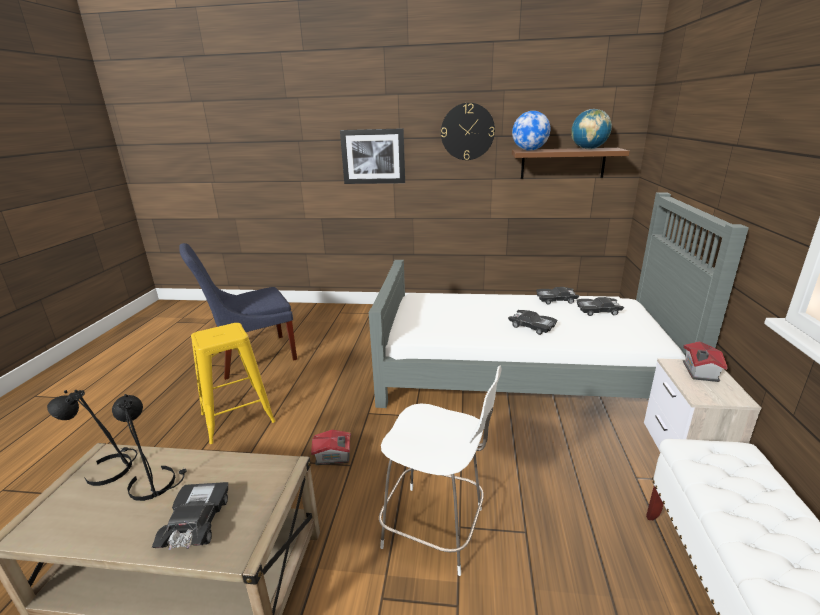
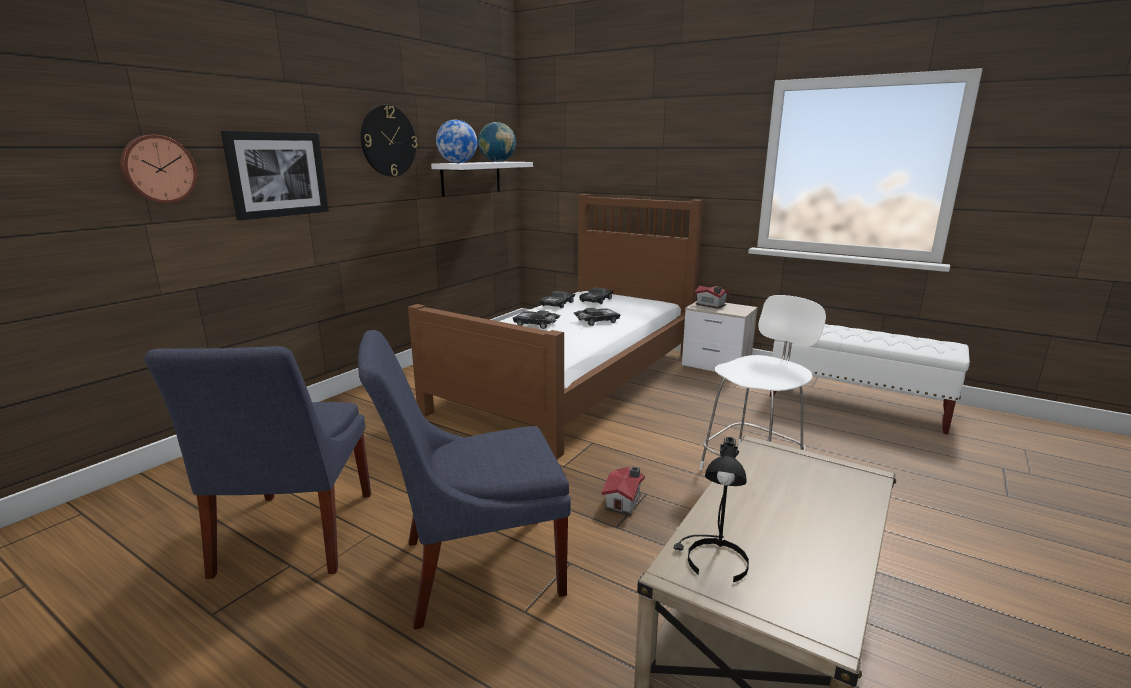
camera: 65 degrees left, 5 degrees down
(156, 482) = (756, 523): black table lamp -> none
(195, 523) = (829, 498): black toy car -> black toy car (536, 324)
(237, 418) = (473, 568): yellow stool -> blue chair
(306, 152) = (158, 169): none -> wall clock
(521, 372) = (573, 380): grey bed -> brown bed
(562, 163) = (471, 178): brown shelf -> white shelf

